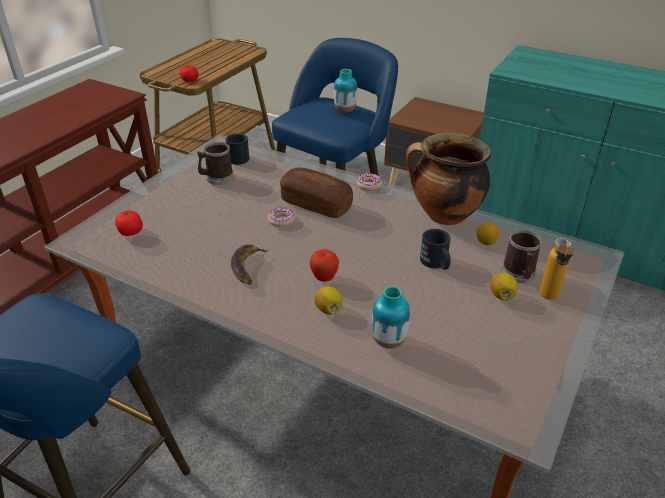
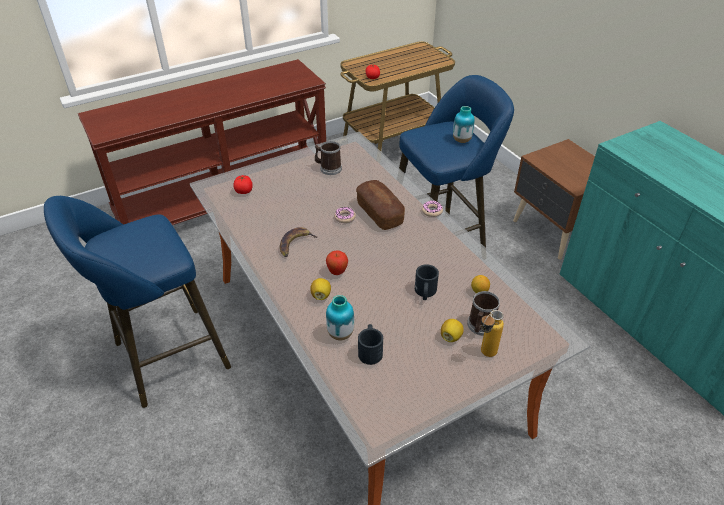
camera: 30 degrees right, 5 degrees up
(236, 157) = (355, 155): black mug -> black mug (370, 350)
(444, 216) = (466, 257): cooking pot -> none

